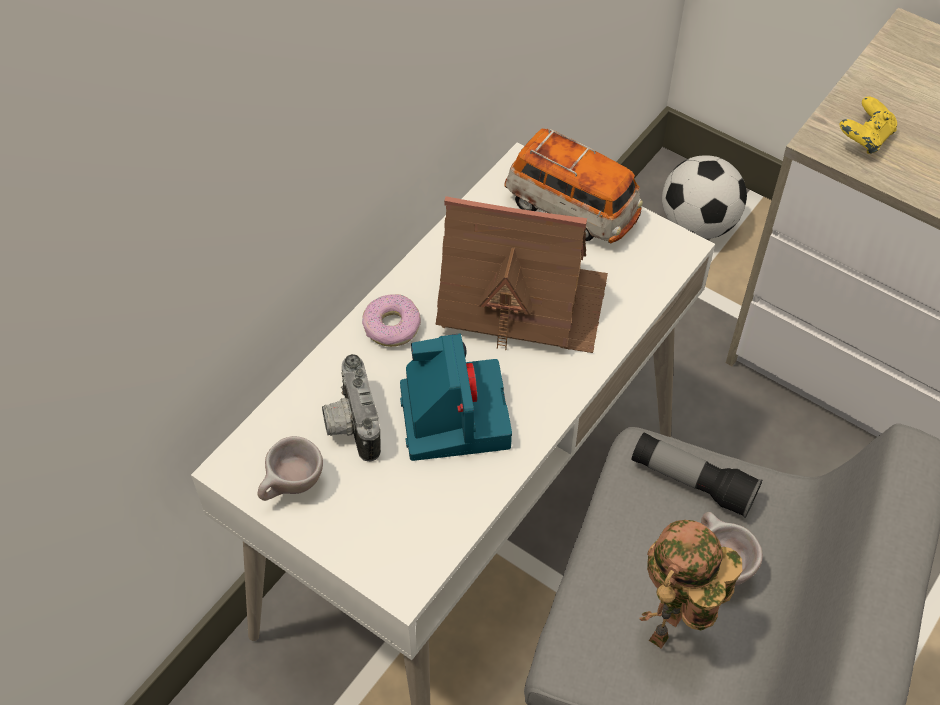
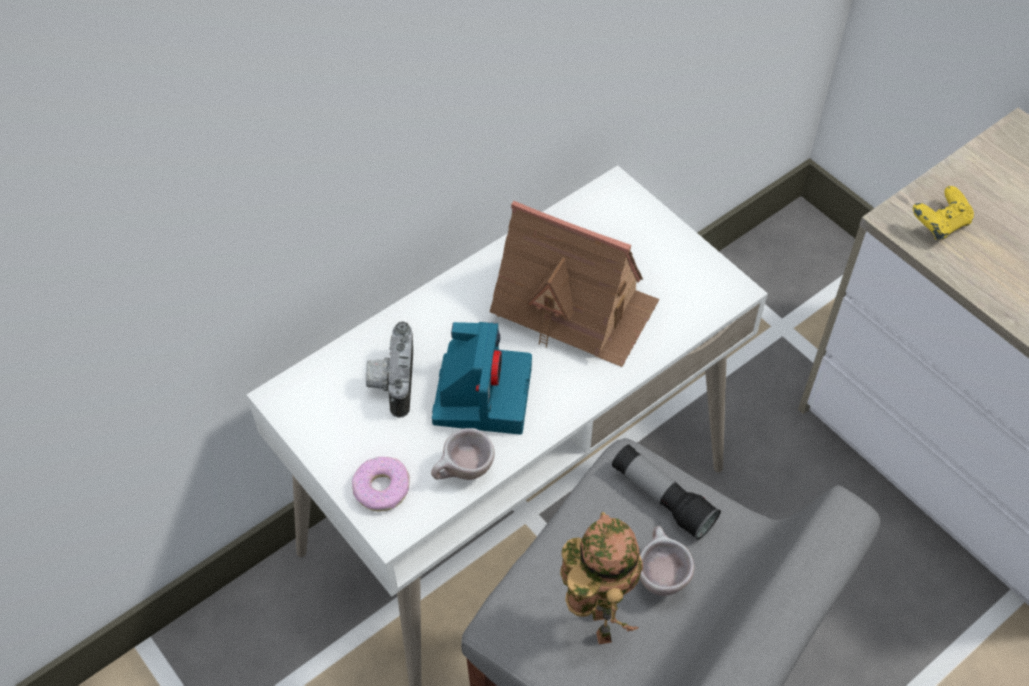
camera: 15 degrees right, 0 degrees up
(291, 488) = (325, 425): beige cup -> beige cup (463, 474)
(391, 326) = (453, 306): donut -> donut (381, 489)
(571, 209) = (646, 235): toy car -> none
(668, 634) = (595, 623): toy robot -> toy robot turned 120 degrees clockwise
(698, 224) = (812, 275): football -> none

